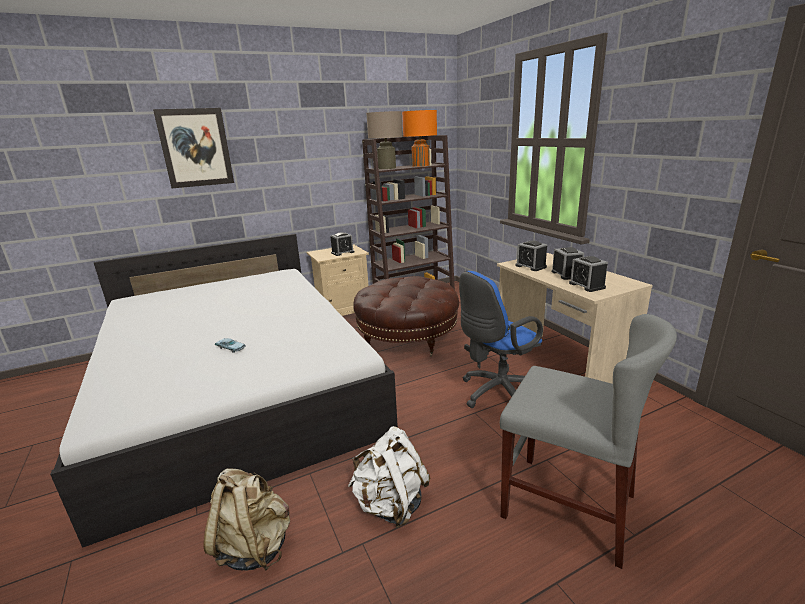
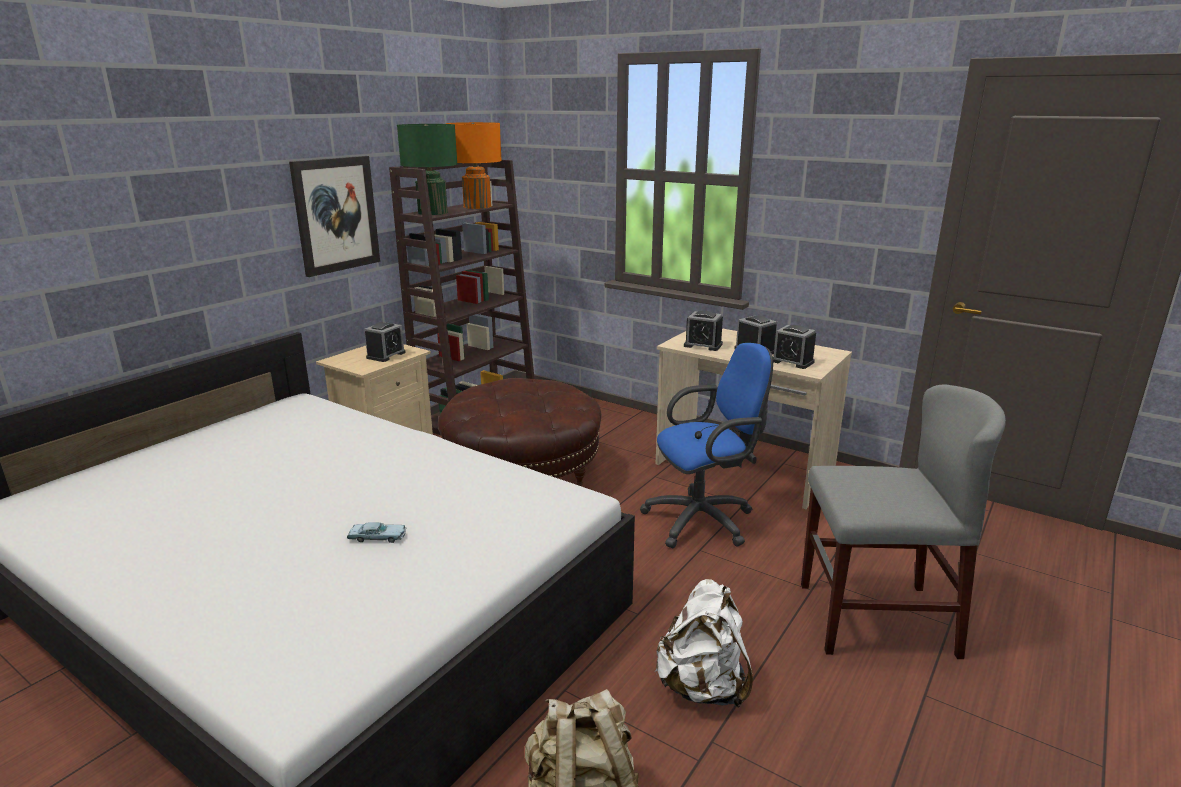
camera: 30 degrees left, 0 degrees up
(195, 148) = (119, 189): picture -> picture (336, 215)
(387, 168) = (433, 212): beige table lamp -> green table lamp
(496, 394) = (704, 520): blue office chair -> blue office chair turned 135 degrees counterclockwise

